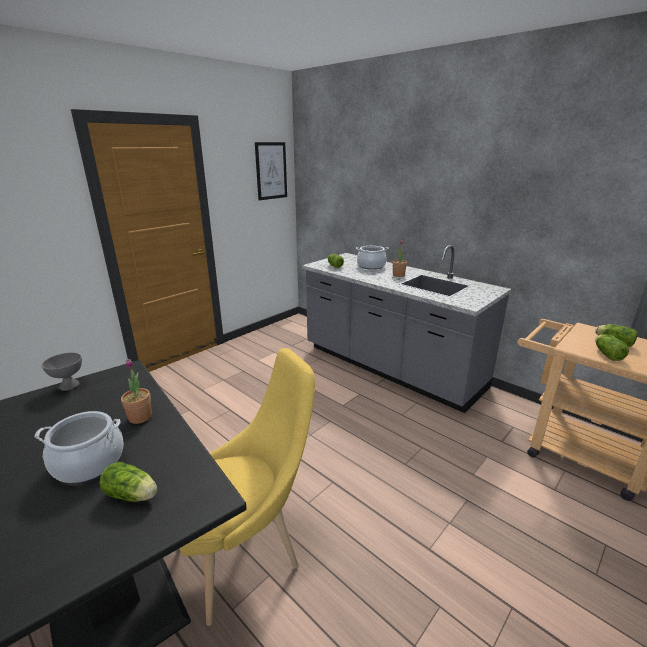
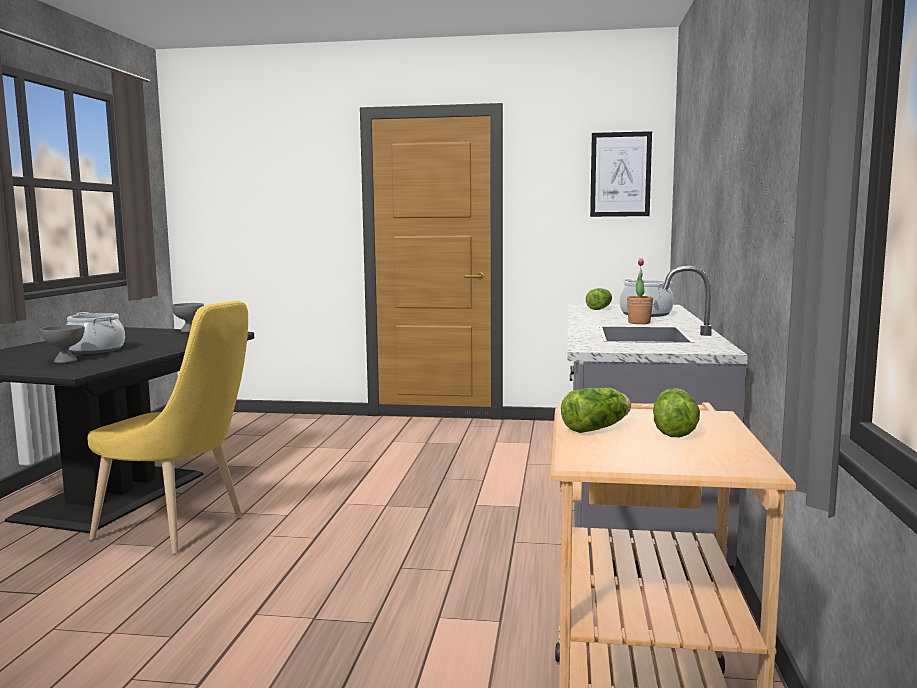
camera: 55 degrees right, 15 degrees down
(133, 495) = (66, 361): lettuce -> grey bowl
(140, 417) = (162, 346): potted plant -> none

